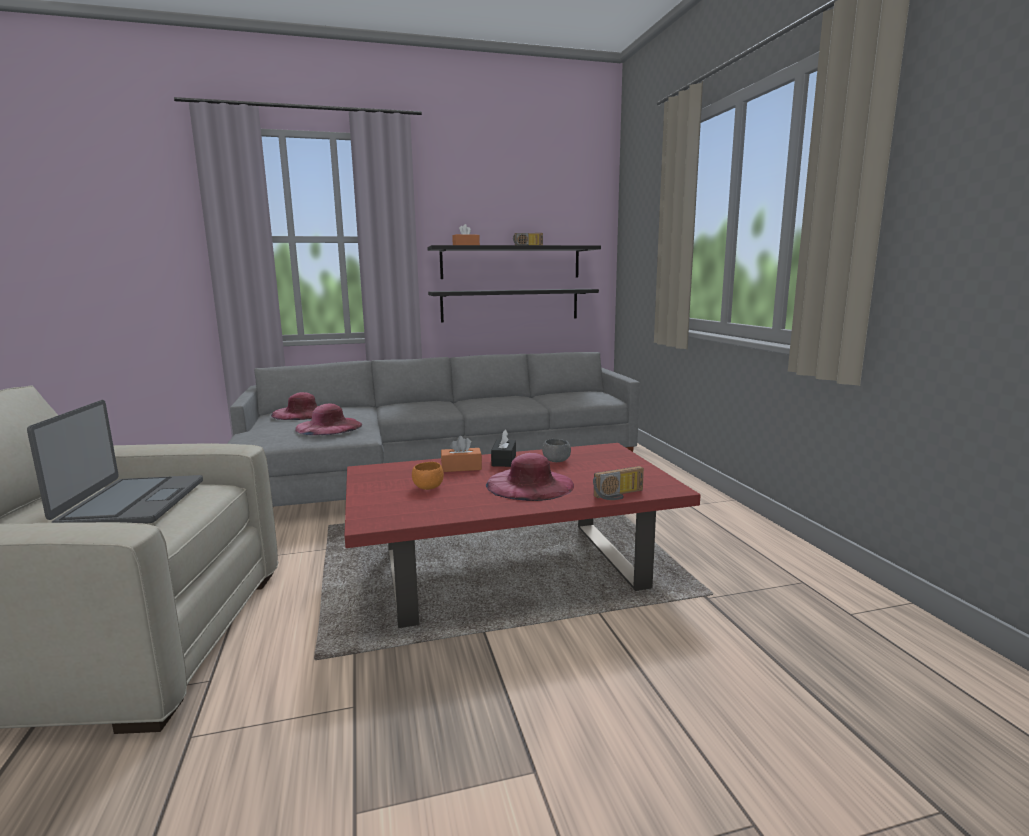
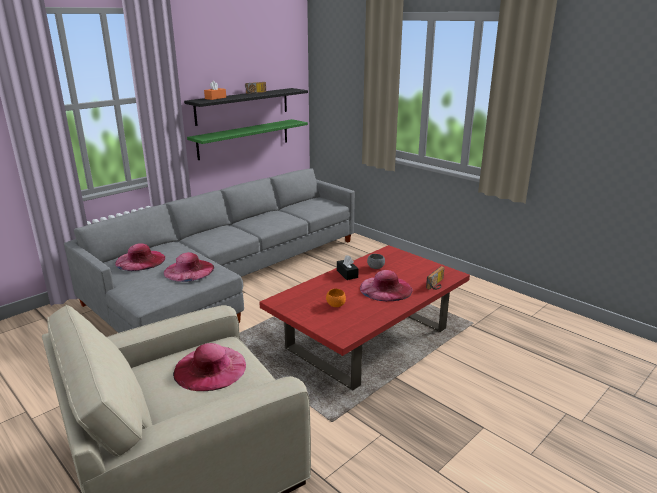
camera: 30 degrees left, 10 degrees up
(131, 503) = (210, 368): laptop -> pink hat
(461, 467) = (331, 285): orange tissue box -> none
(510, 305) = (244, 139): black shelf -> green shelf

